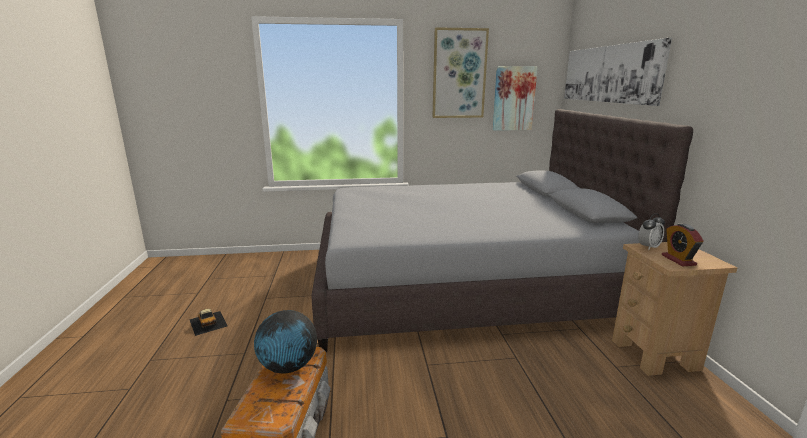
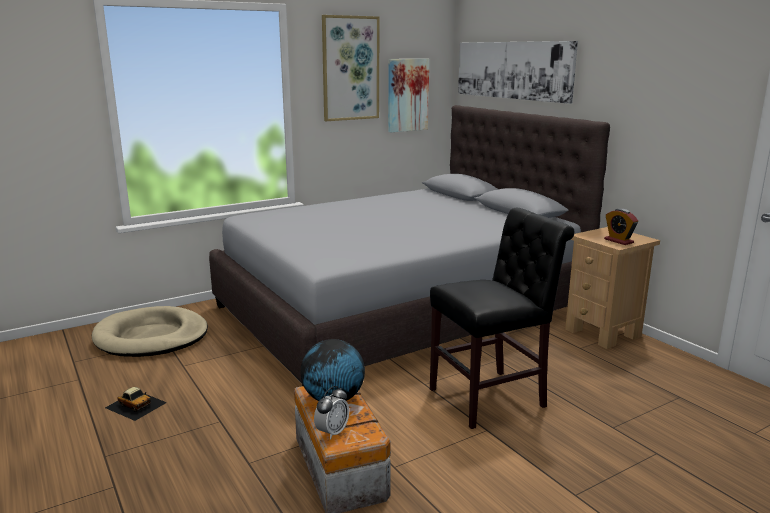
camera: 25 degrees left, 0 degrees up
(268, 270) = (151, 337): none -> beige dog bed
(480, 399) = (492, 397): none -> black chair
(648, 247) = (590, 234): alarm clock -> alarm clock (332, 432)

